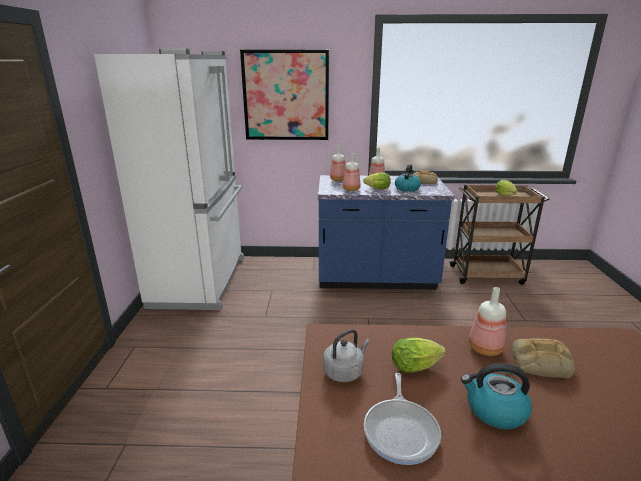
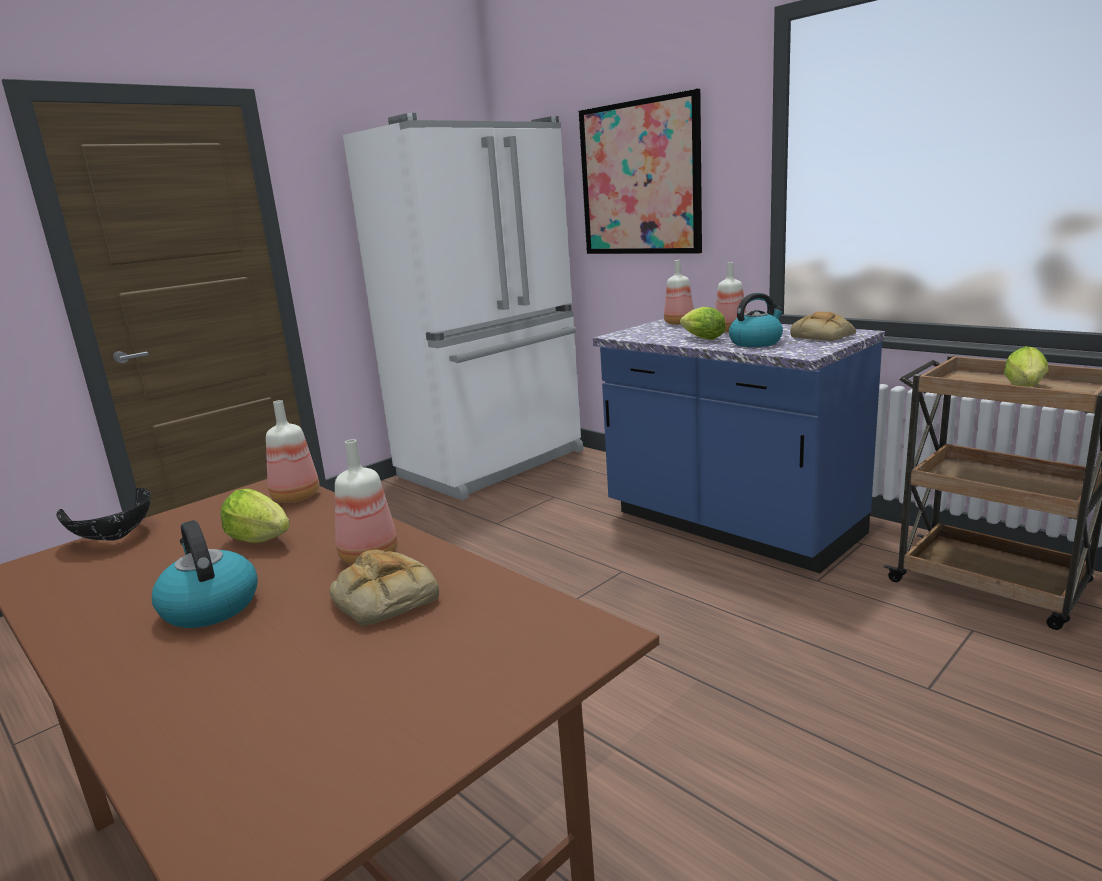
camera: 45 degrees right, 5 degrees down
(326, 412) = (117, 538): none -> black bowl
(345, 371) = (205, 518): grey kettle -> none
(351, 189) = (658, 336): bottle -> bottle (295, 497)
(401, 430) = (114, 577): frying pan -> none

